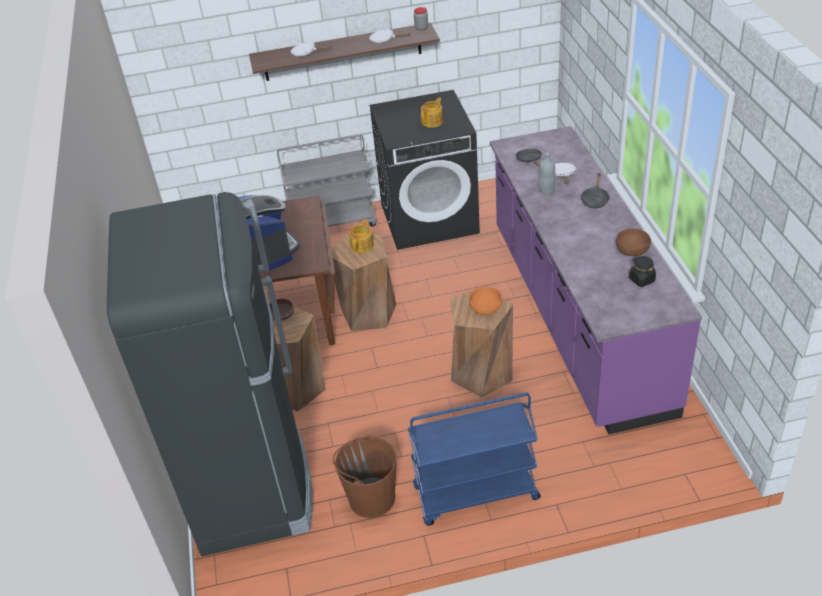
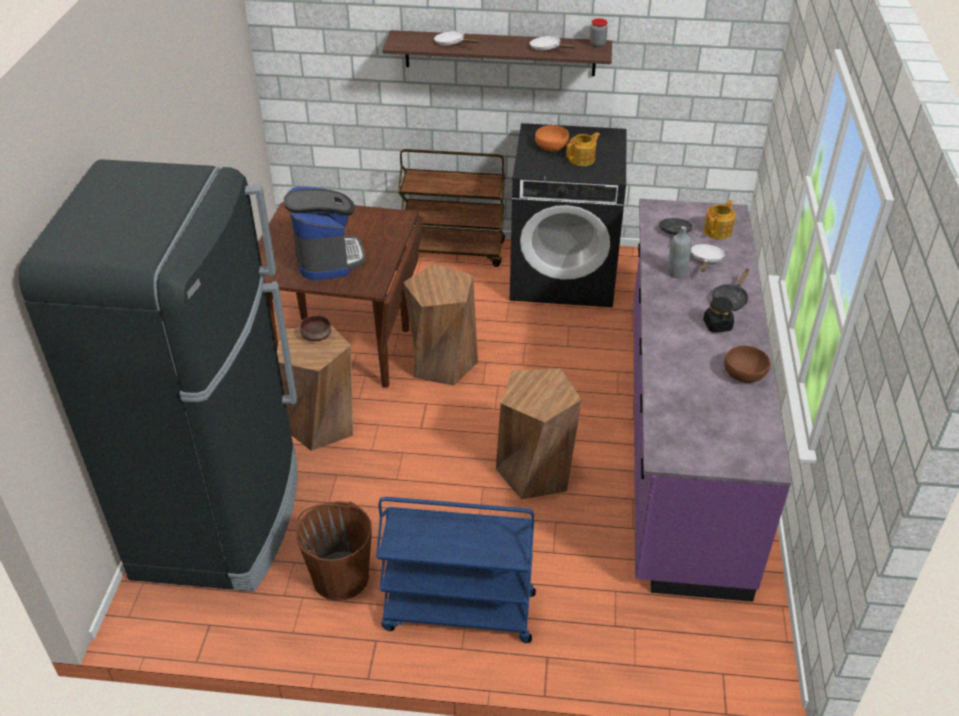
camera: 15 degrees right, 0 degrees up
(333, 223) = (453, 251): grey cart -> brown cart
(362, 245) = (446, 282): teapot -> teapot (718, 231)
(485, 308) = (547, 393): orange bowl -> orange bowl (551, 146)
(641, 280) = (737, 413): black jar -> black jar (717, 325)

